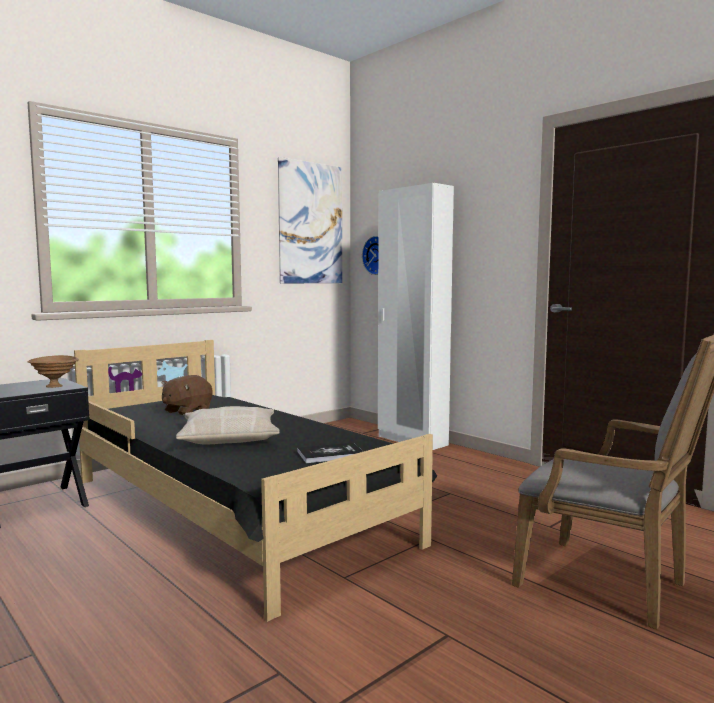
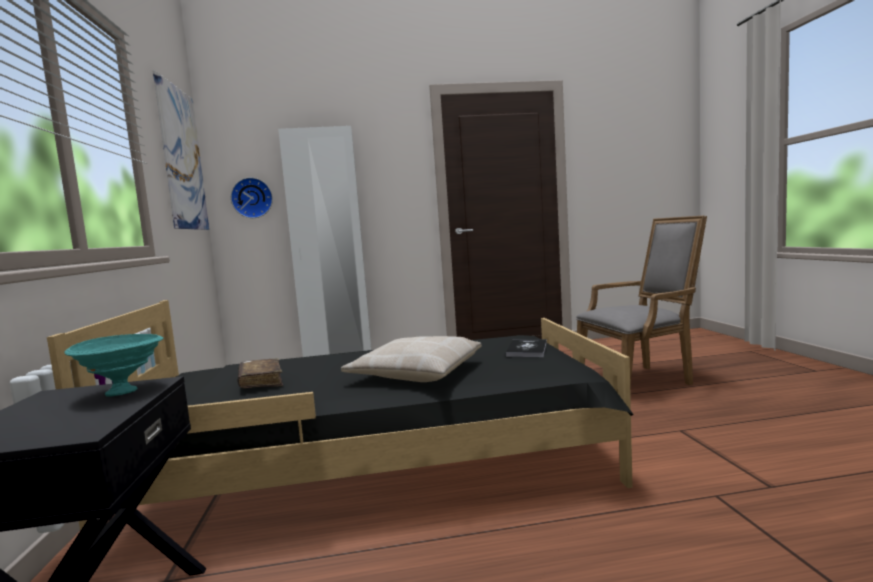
camera: 55 degrees left, 0 degrees up
(55, 386) = (124, 391): brown bowl -> turquoise bowl
(186, 411) = (261, 382): brown plush toy -> brown book

